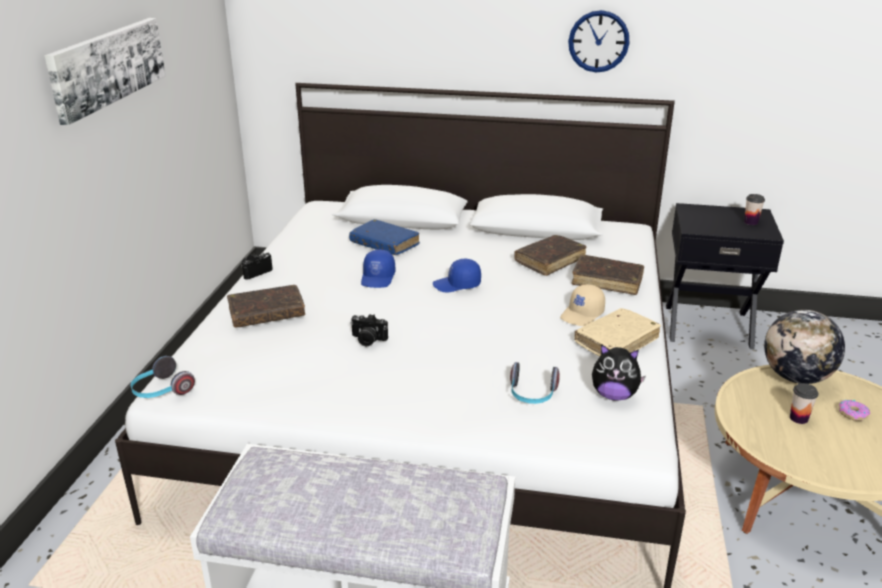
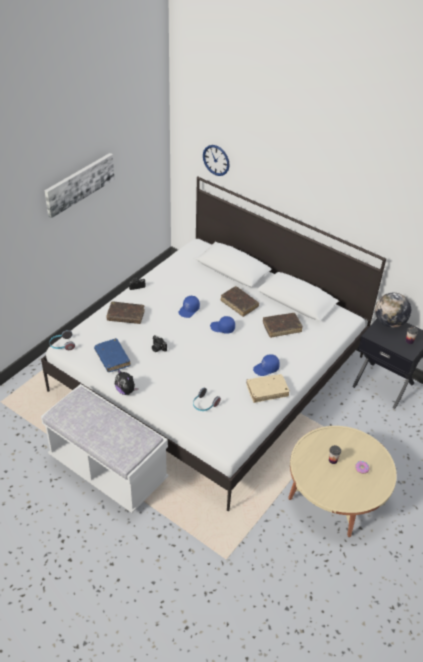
camera: 25 degrees right, 15 degrees up
(384, 244) = (209, 287): blue book -> blue book (112, 358)
(582, 315) = (266, 369): beige cap -> blue cap
(598, 41) = (351, 212): wall clock -> wall clock (216, 160)
(607, 281) = (298, 352): brown book -> brown book (239, 304)
(614, 395) = (239, 418): plush toy -> plush toy (126, 390)
(796, 377) = (355, 439): globe -> globe (389, 323)

